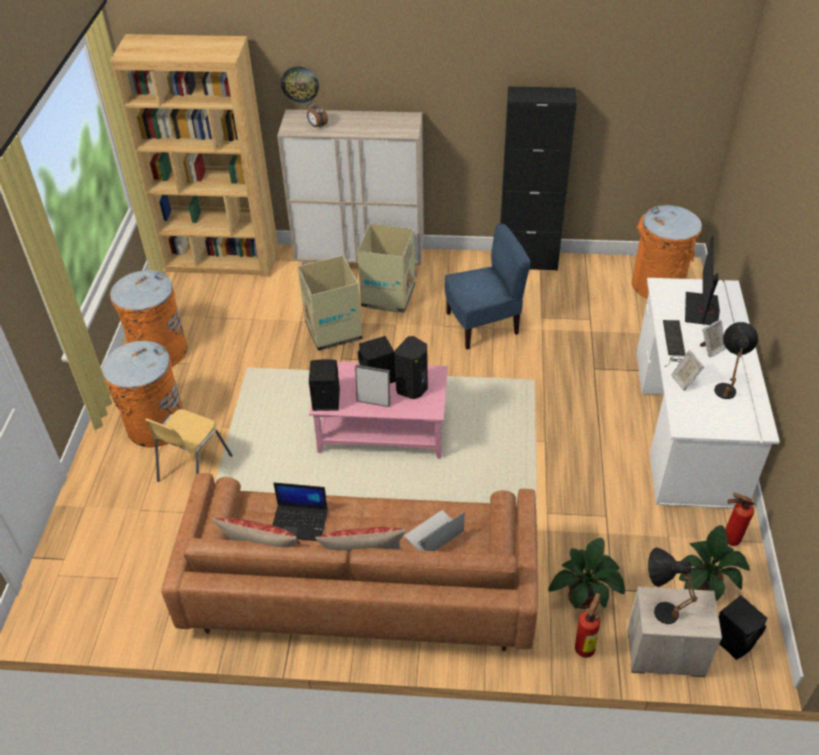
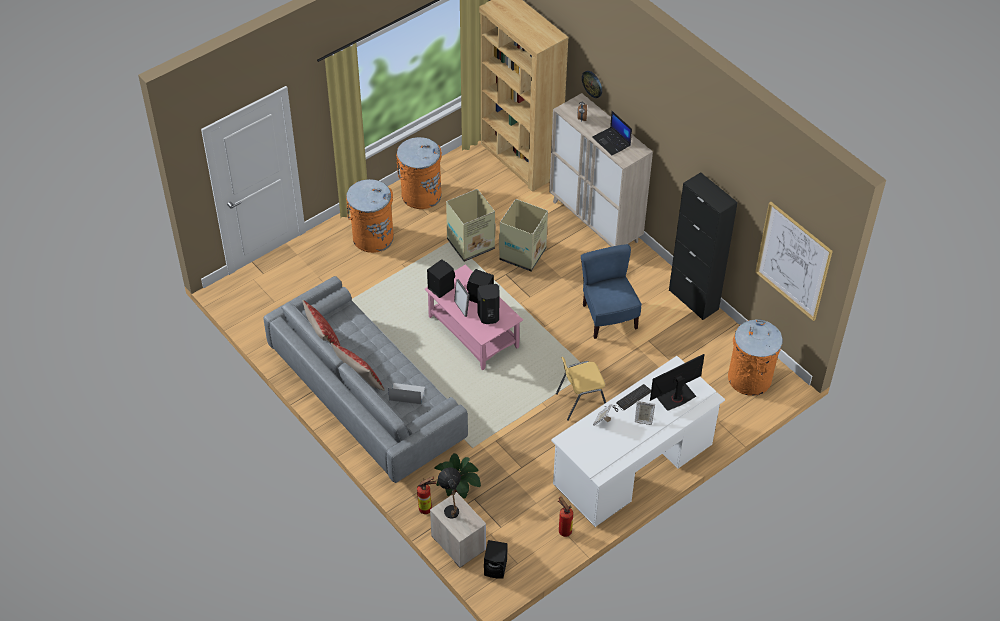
camera: 45 degrees right, 5 degrees up
(193, 468) = (363, 275): yellow chair -> yellow chair (581, 401)
(300, 522) = (358, 338): laptop -> laptop (612, 141)
(361, 588) = (367, 397): brown sofa -> grey sofa
(388, 296) = (580, 257): cardboard box -> cardboard box (469, 244)
(482, 325) = (608, 317): blue chair -> blue chair turned 135 degrees counterclockwise
(672, 110) = (793, 261): none -> picture
(705, 585) = (519, 537): potted plant -> none
(726, 386) = (619, 441): black table lamp -> none

